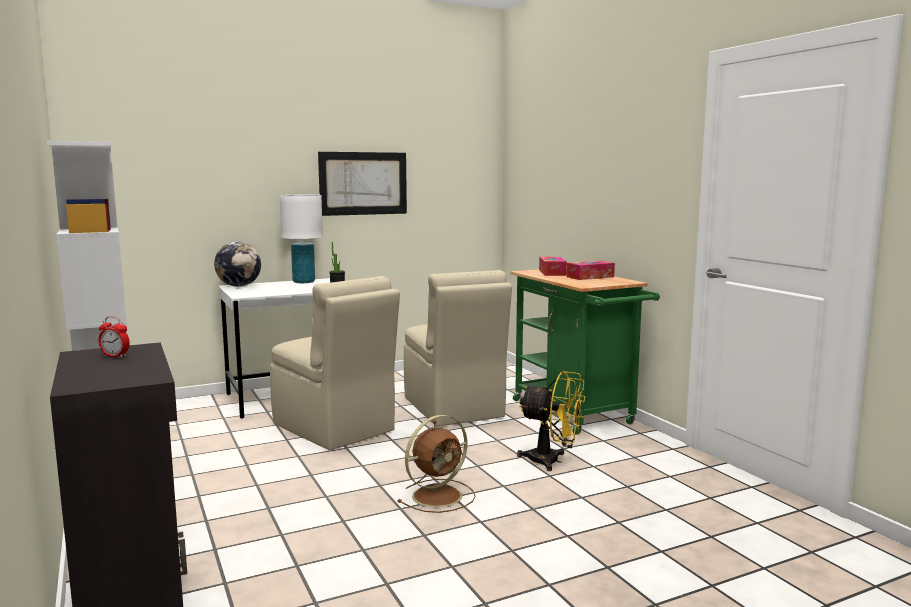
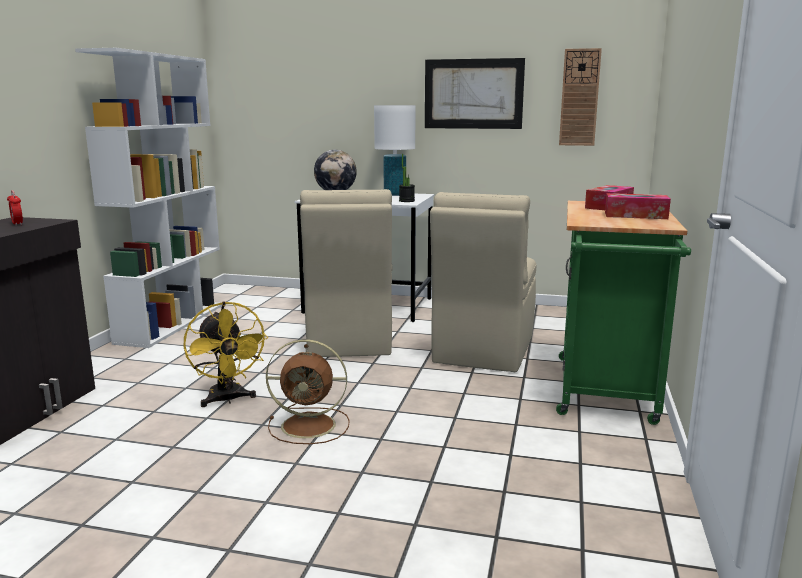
camera: 40 degrees right, 5 degrees up
(449, 186) = (579, 97): none -> wall clock
(552, 461) = (476, 433): yellow fan -> yellow fan (228, 399)

